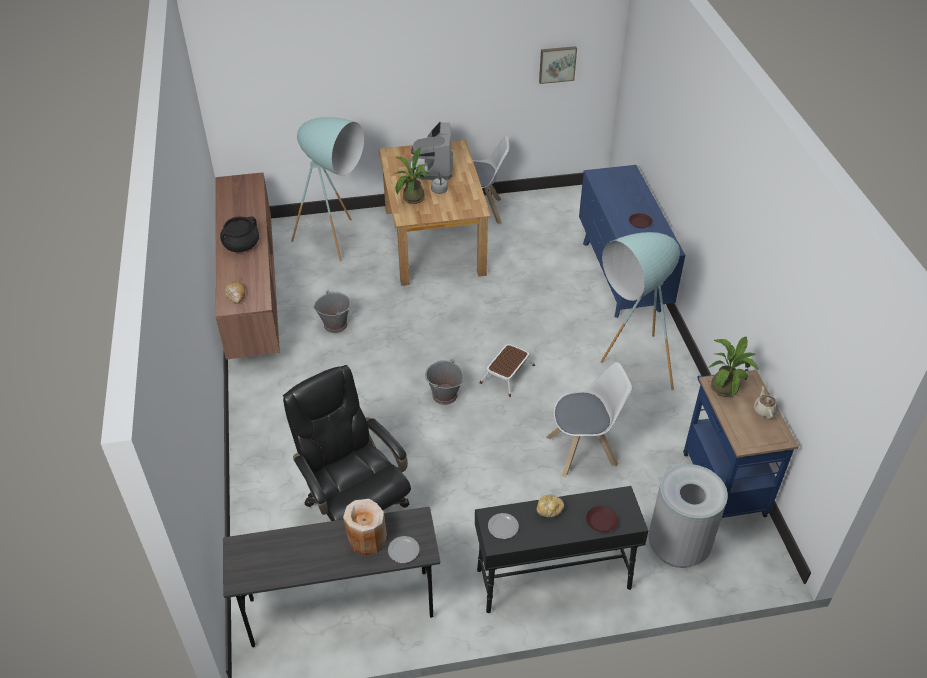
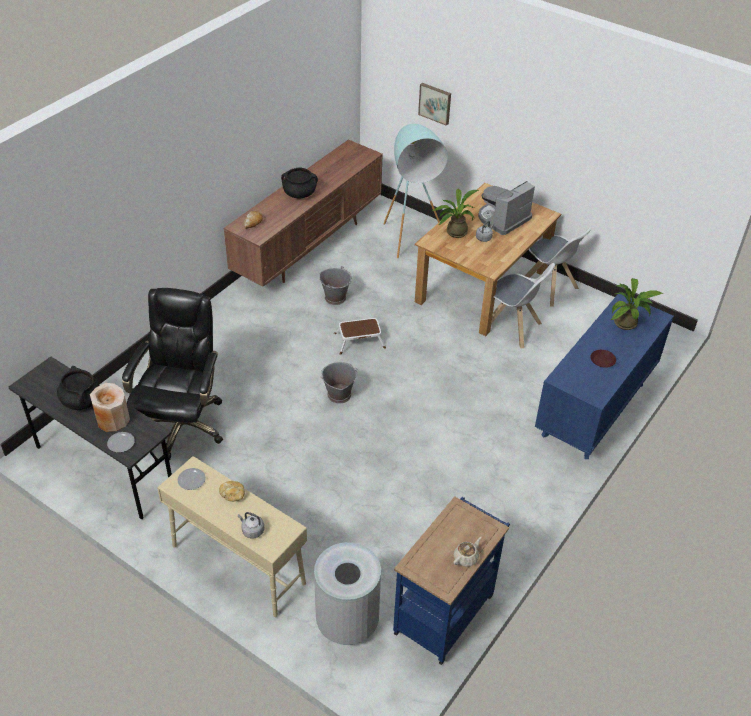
camera: 45 degrees right, 0 degrees up
(314, 548) = (81, 401): none -> black cooking pot
(507, 374) = (401, 414): brown step ladder -> brown step ladder (359, 340)
(553, 578) = (239, 564): black console table -> beige console table
(557, 64) = (665, 182): picture -> picture (435, 103)
(584, 450) = (378, 505): chair -> chair (512, 328)
(601, 521) = (252, 530): brown plate -> grey kettle
(629, 367) = (498, 478): turquoise floor lamp -> none
(726, 386) = (464, 518): potted plant -> potted plant (628, 323)

